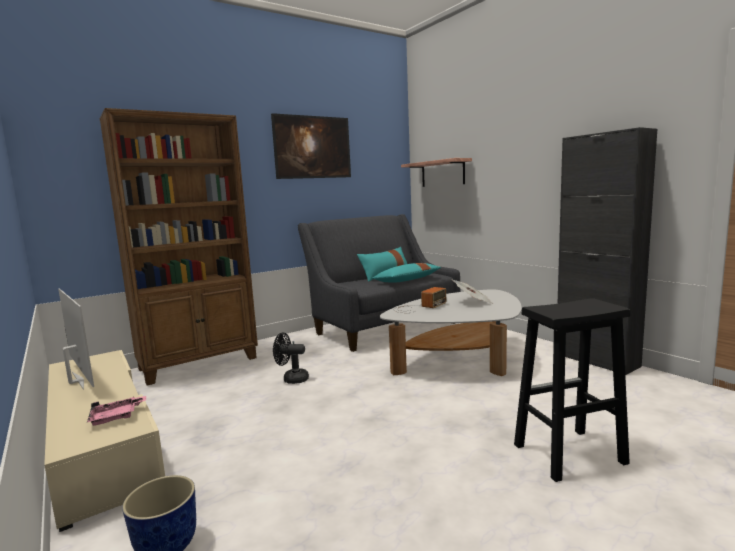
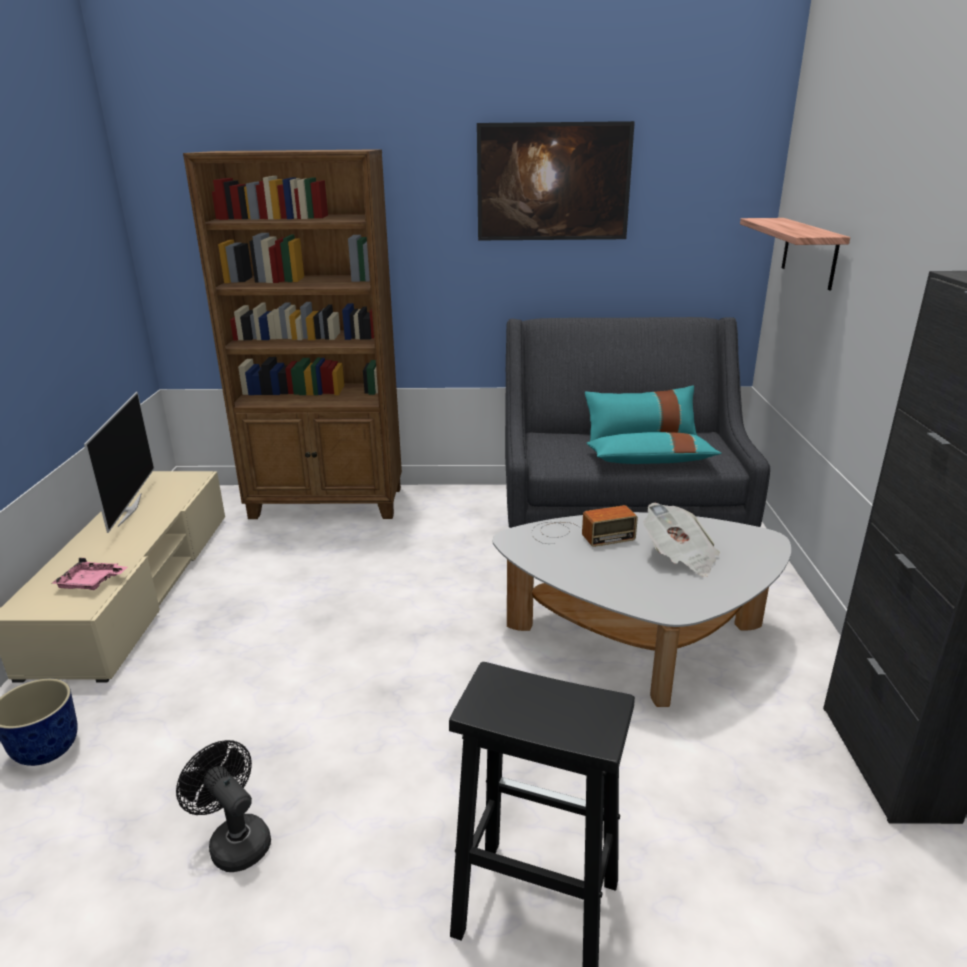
camera: 35 degrees right, 15 degrees up
(291, 379) = (385, 575): black fan -> black fan (235, 841)

